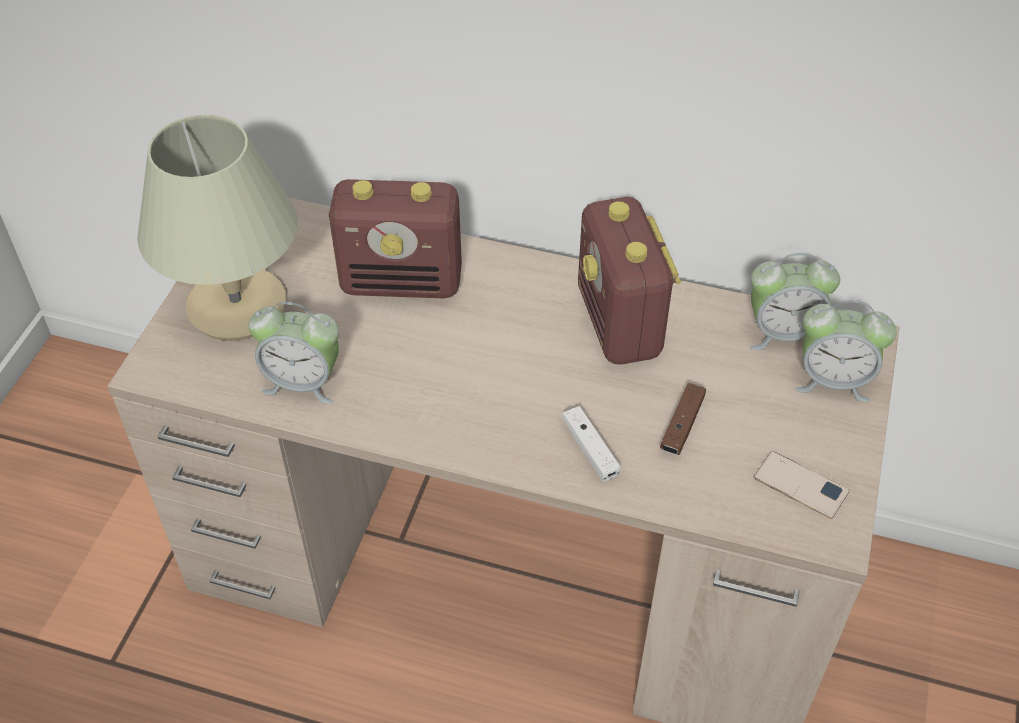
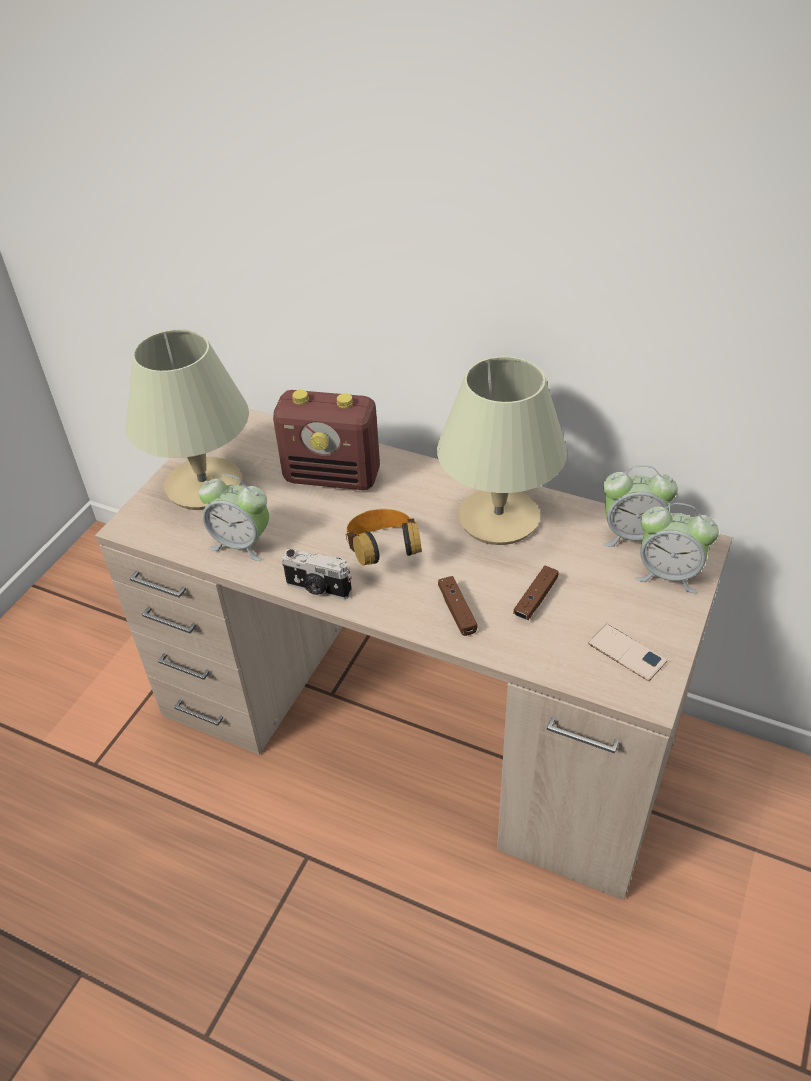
camera: 10 degrees right, 5 degrees down
(412, 435) = (318, 589): none -> camera
(485, 380) = (383, 553): none -> headphones
(590, 449) = (457, 611): white game controller -> brown game controller
(619, 324) = (499, 519): radio -> beige table lamp

